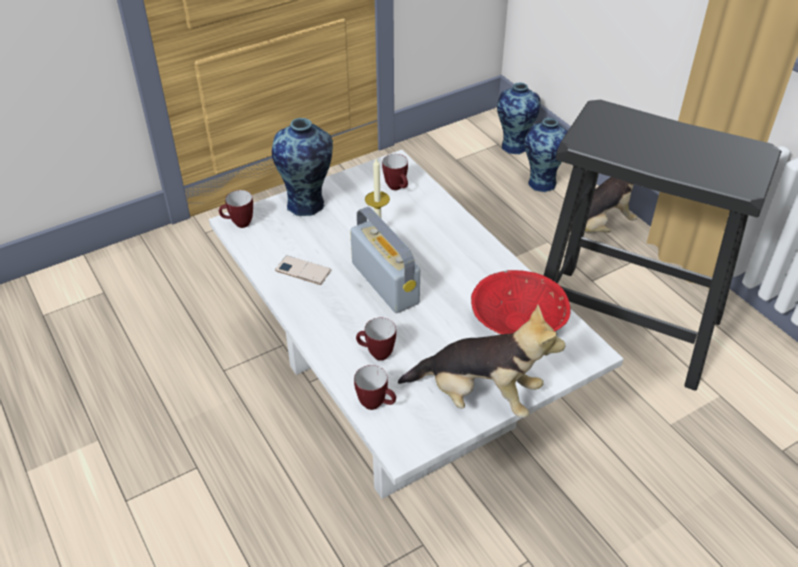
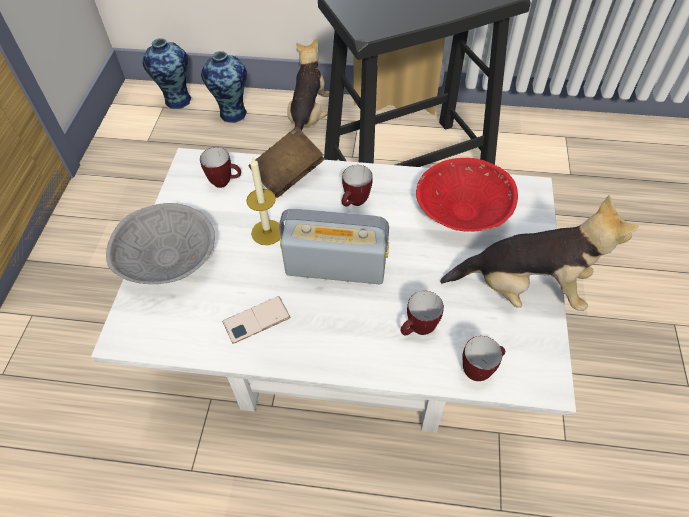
camera: 50 degrees left, 10 degrees up
(238, 224) = (131, 334): mug -> mug (355, 203)
(307, 204) = (169, 259): vase -> grey bowl
(440, 212) = (288, 174): none -> brown book
(479, 396) = (525, 289): plush toy -> plush toy turned 45 degrees clockwise

